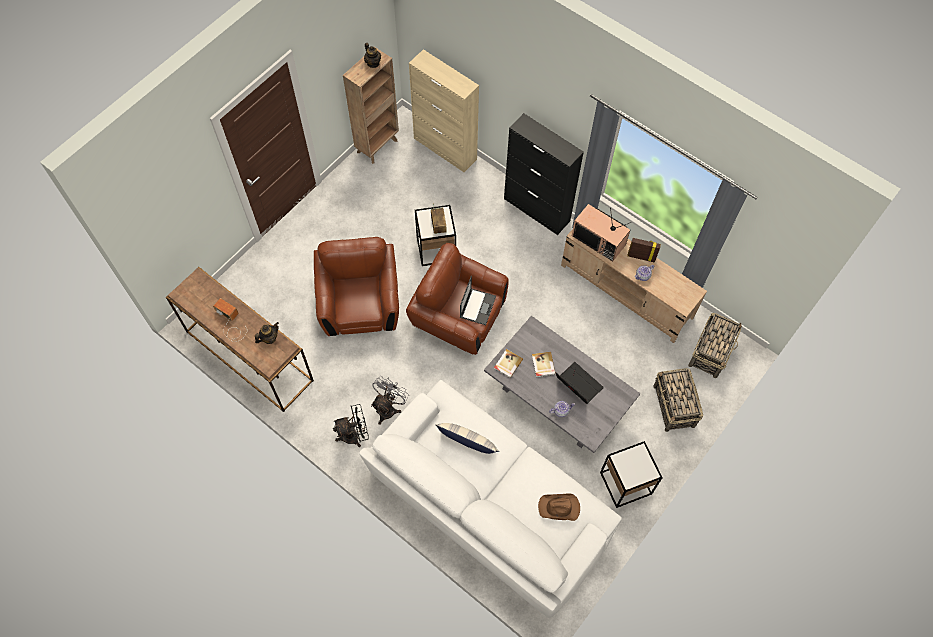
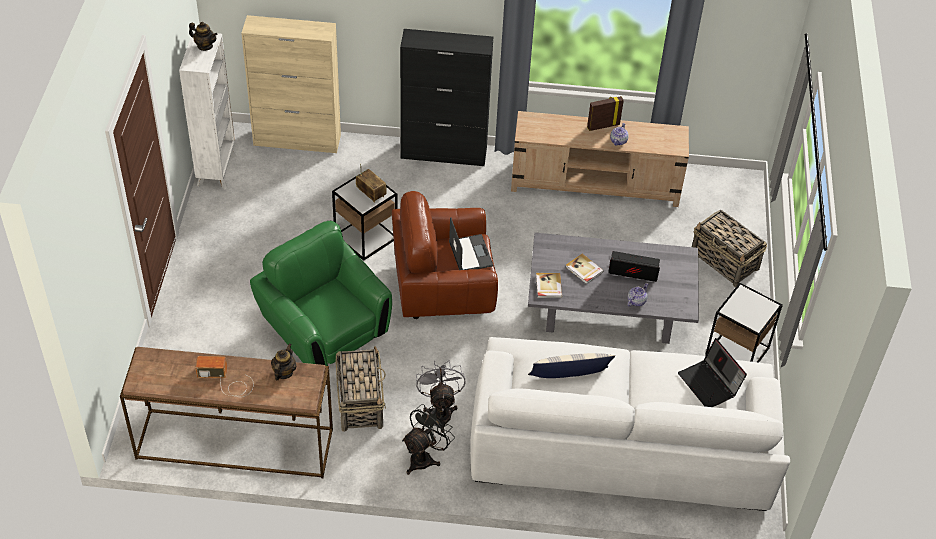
camera: 35 degrees left, 15 degrees down
(360, 304) = (324, 329): brown armchair -> green armchair
(378, 145) = (217, 169): brown bookcase -> white bookcase
(559, 508) = (710, 384): brown hat -> laptop
(599, 240) = (550, 129): television -> none
(711, 351) = (718, 197): basket -> basket (360, 402)

